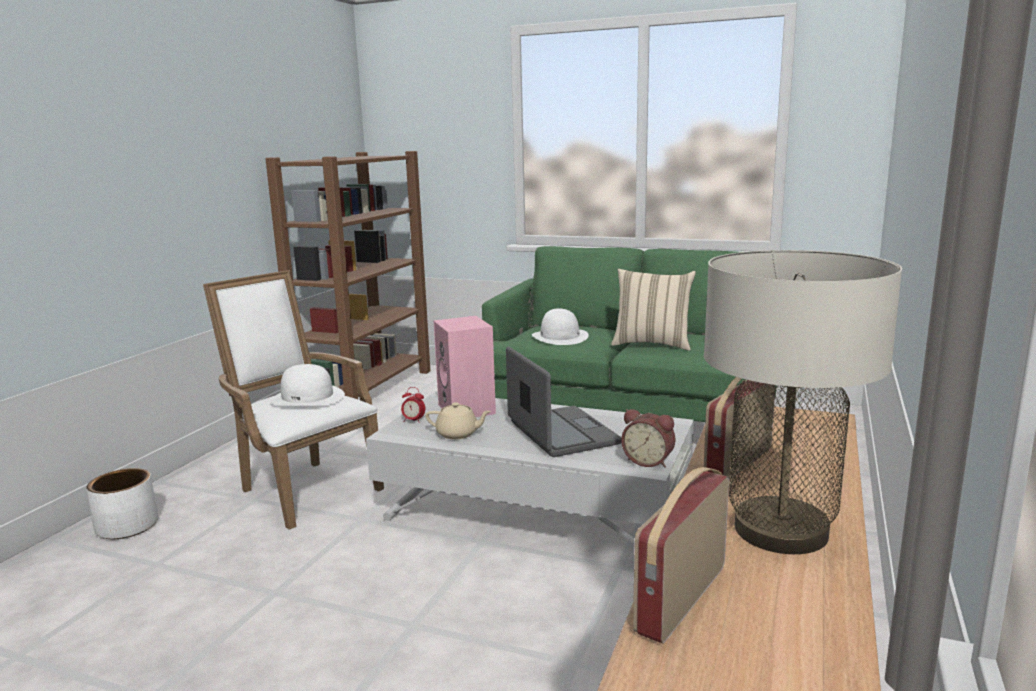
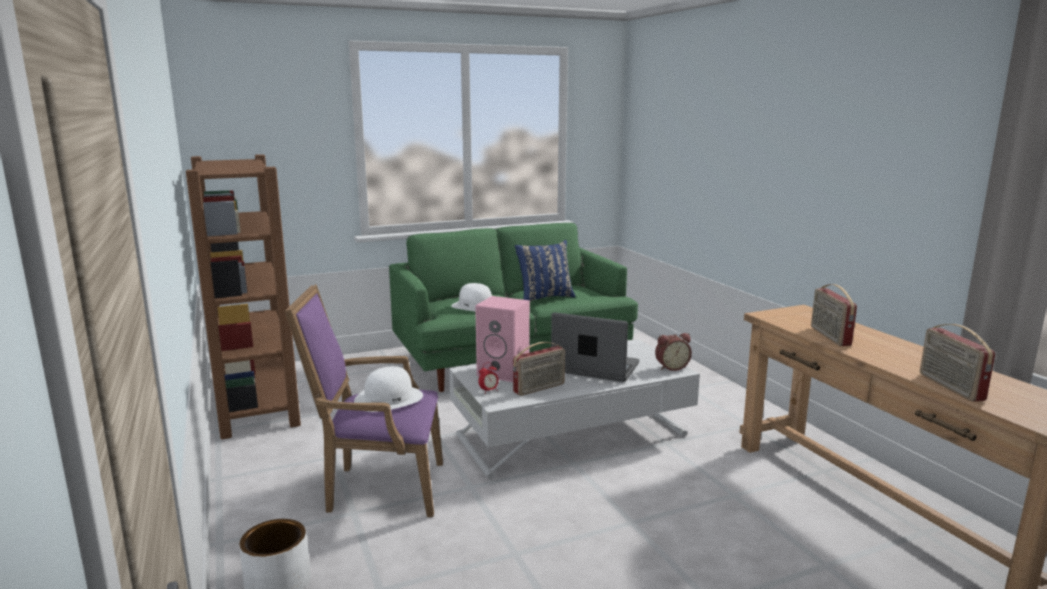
camera: 45 degrees left, 0 degrees up
(303, 488) = (378, 488): white armchair -> purple armchair
(458, 434) = (539, 388): beige teapot -> radio
(652, 344) = (544, 298): beige pillow -> blue pillow
(780, 530) = (908, 355): table lamp -> none

